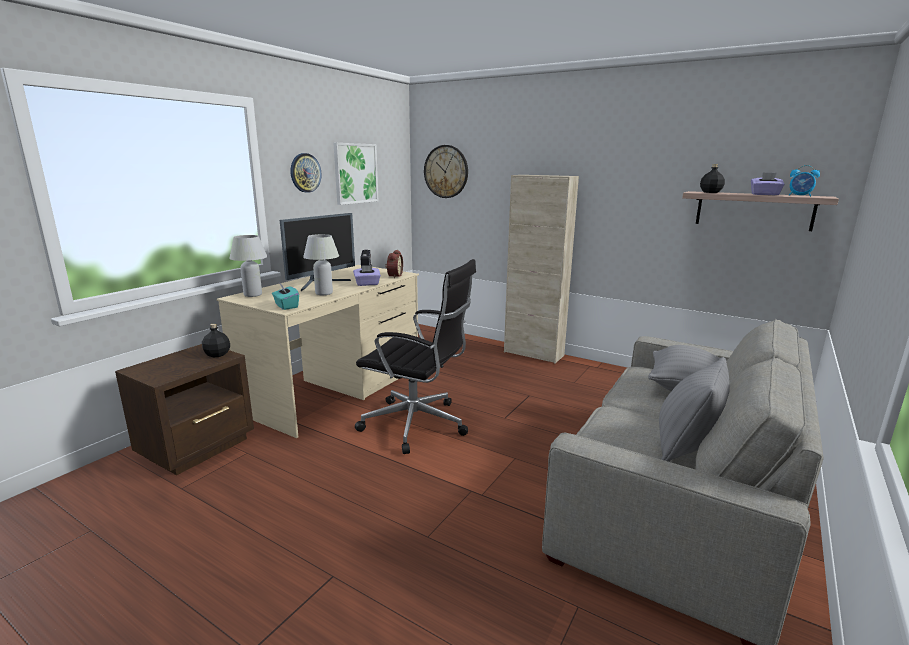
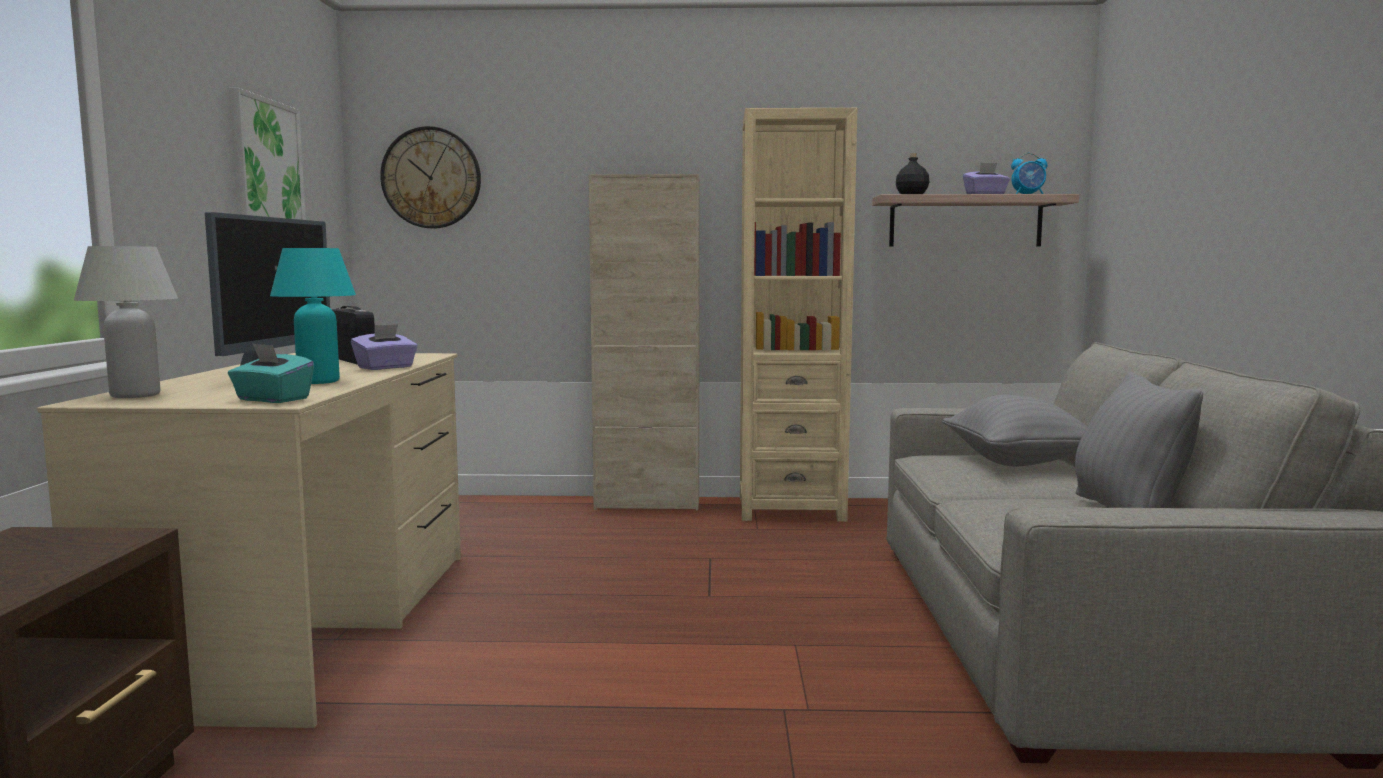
camera: 30 degrees left, 10 degrees down
(217, 354) = (94, 538): black bottle -> none
(305, 173) = (183, 140): wall clock -> none
(324, 293) = (318, 381): white table lamp -> turquoise table lamp
(393, 276) = (415, 357): alarm clock -> none
(417, 425) = (565, 641): black office chair -> none
(607, 373) = (791, 509): none -> beige bookcase

